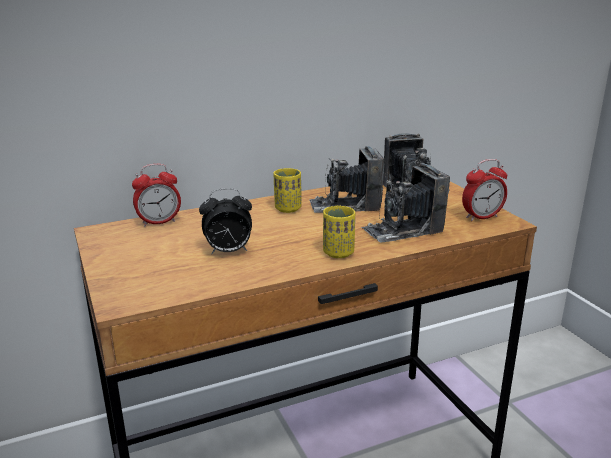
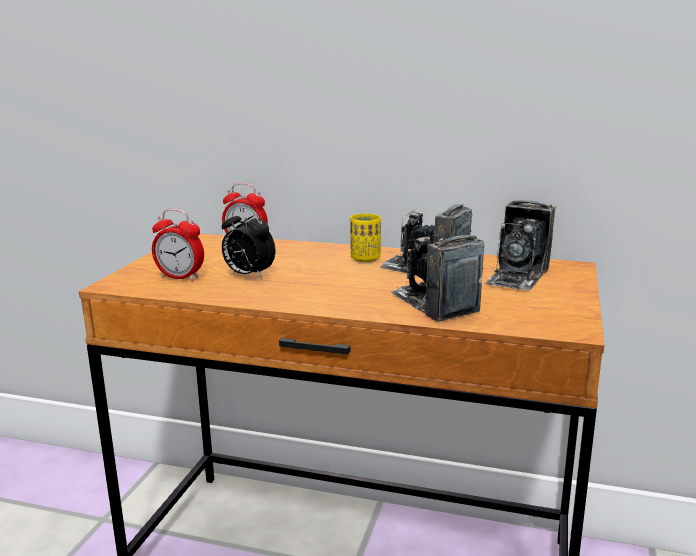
camera: 40 degrees right, 5 degrees down
(338, 253) = (330, 302): yellow cup -> none
(403, 230) = (434, 303): camera -> camera turned 45 degrees clockwise
(482, 217) = (551, 317): alarm clock -> alarm clock (180, 277)

